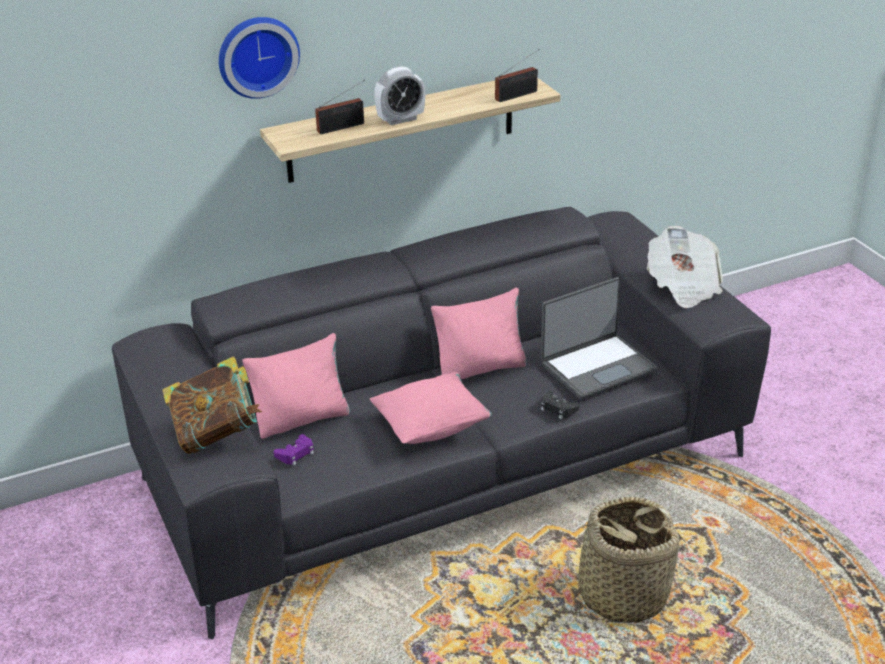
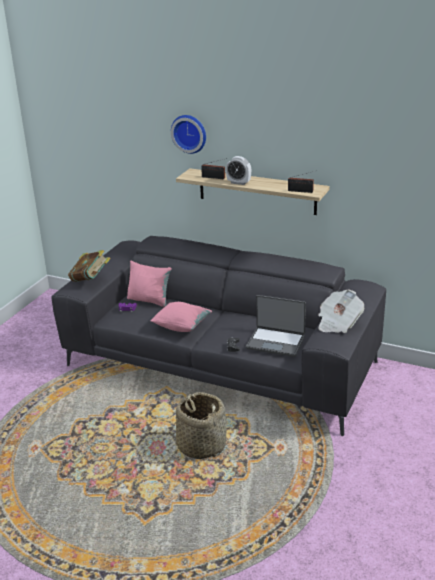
camera: 50 degrees right, 5 degrees down
(481, 367) = (236, 318): pink pillow -> none

